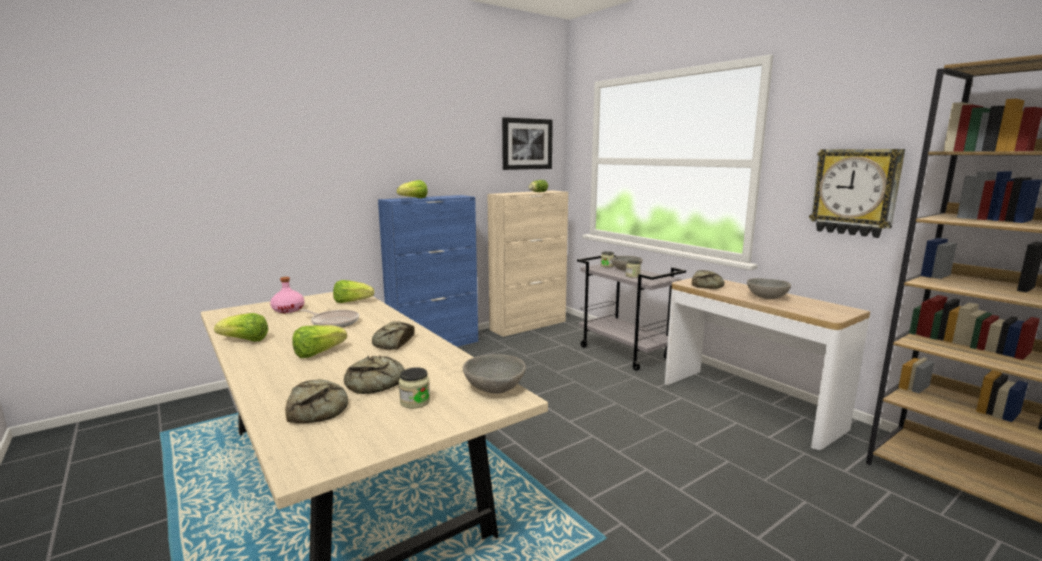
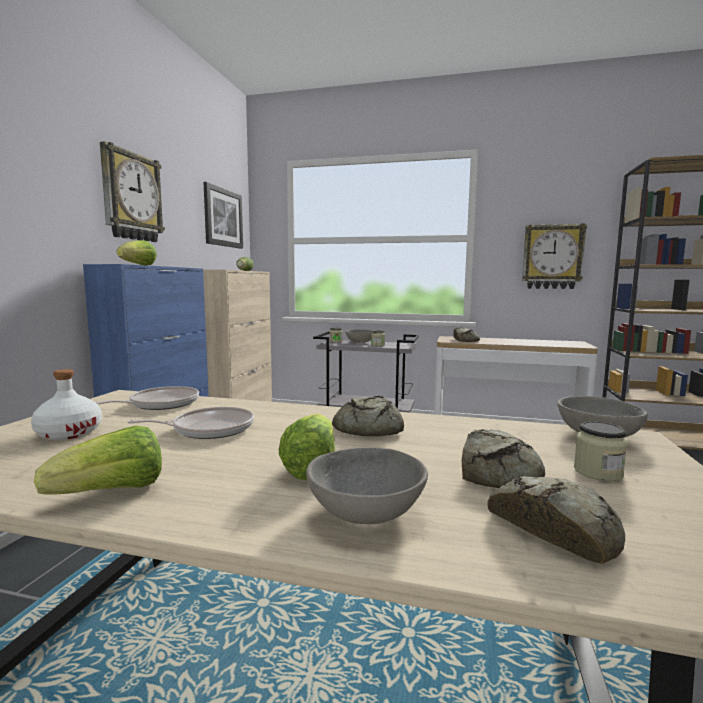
camera: 40 degrees left, 5 degrees down
(288, 310) = (68, 433): pink bottle -> white bottle
(352, 302) = (161, 404): lettuce -> frying pan
(422, 145) = (131, 197): none -> wall clock
(767, 297) = (519, 342): grey bowl -> grey bowl (365, 511)

